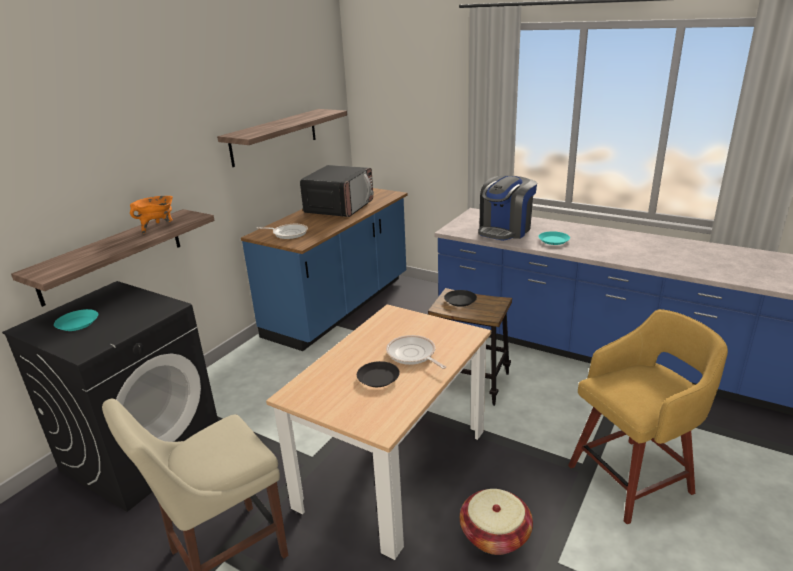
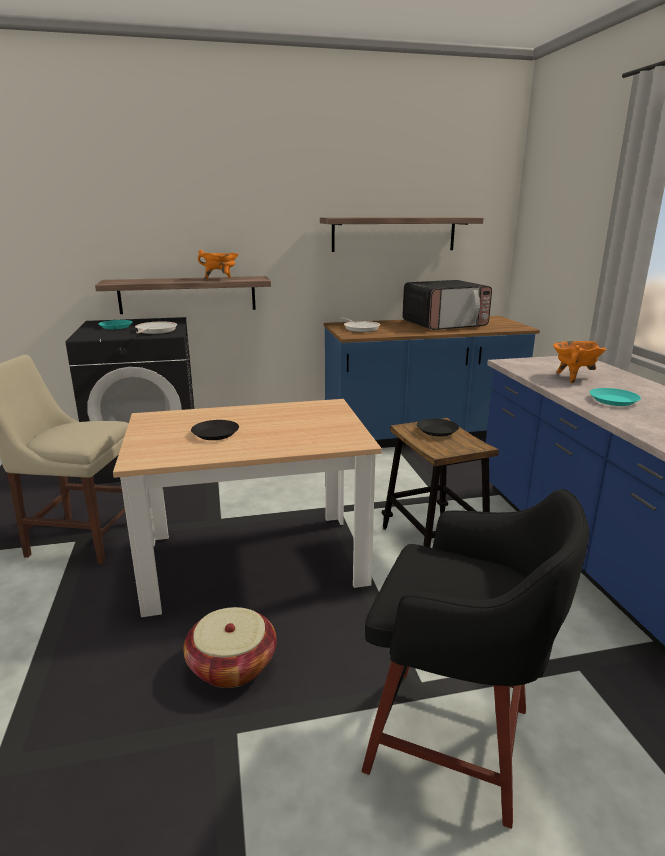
camera: 45 degrees right, 5 degrees down
(412, 355) = (274, 433): frying pan -> frying pan (155, 331)
(505, 230) = (573, 377): coffee machine -> orange cooking pot
(633, 478) = (455, 742): yellow stool -> black stool

